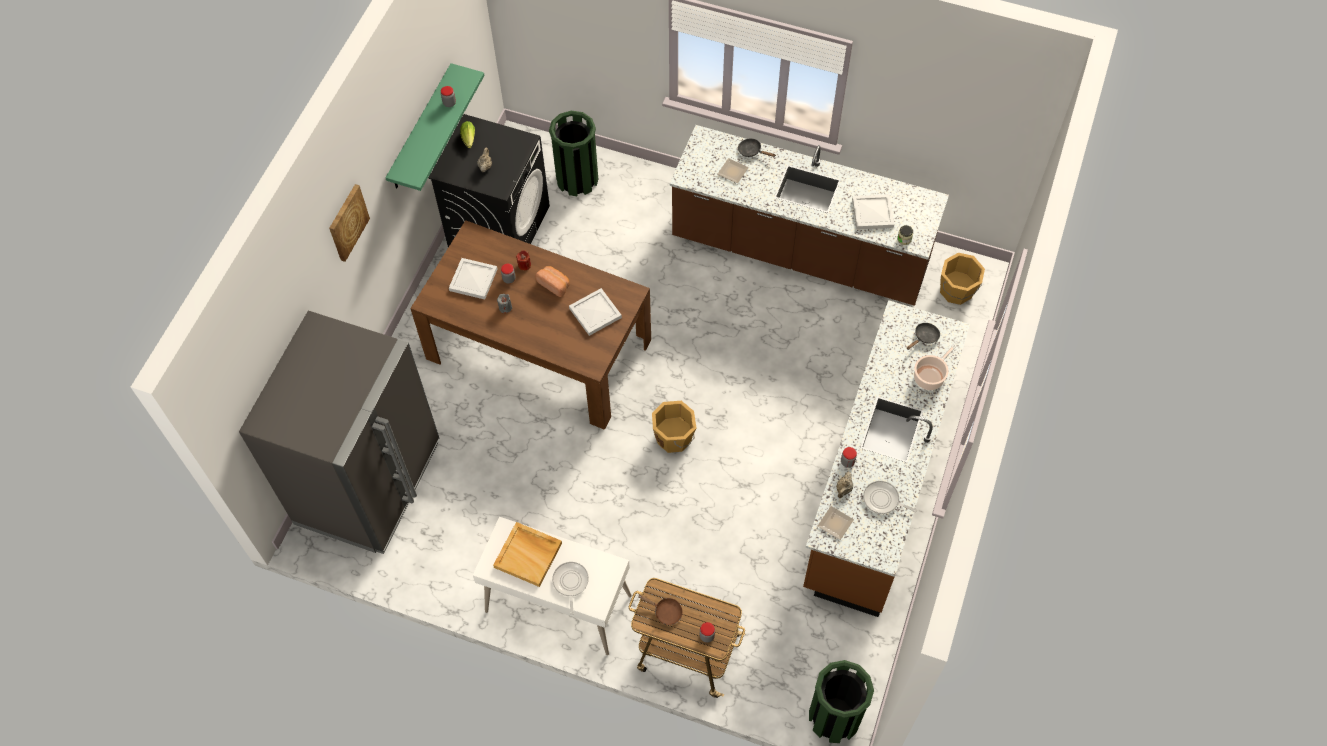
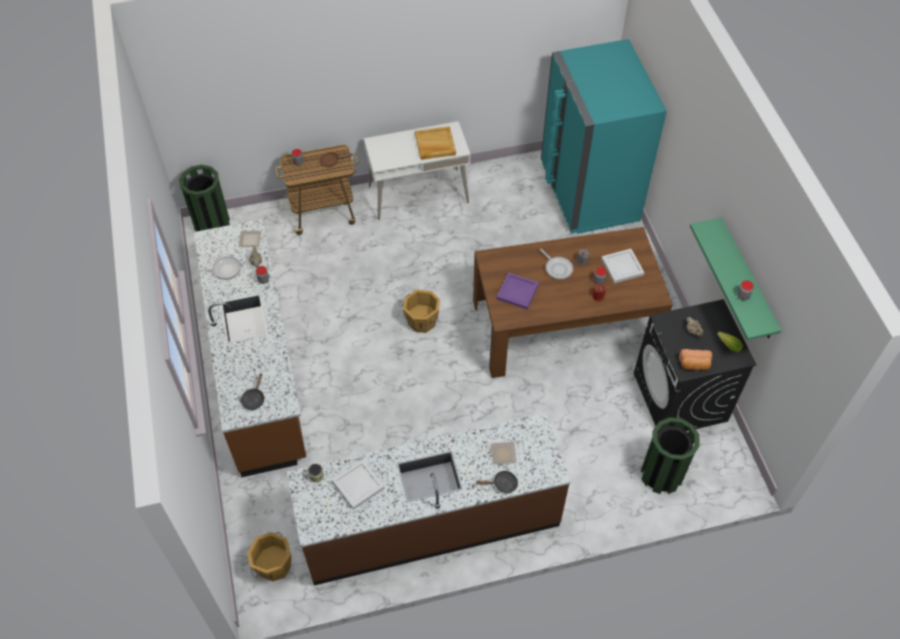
camera: 145 degrees right, 5 degrees down
(347, 222) = (700, 157): picture -> none
(369, 483) = (588, 192): grey fridge -> turquoise fridge
(554, 284) = (564, 295): bread -> bread (694, 365)
(570, 583) = (398, 144): frying pan -> frying pan (557, 268)
(594, 313) = (518, 292): white tray -> purple tray
(930, 377) = (234, 370): cooking pot -> none

